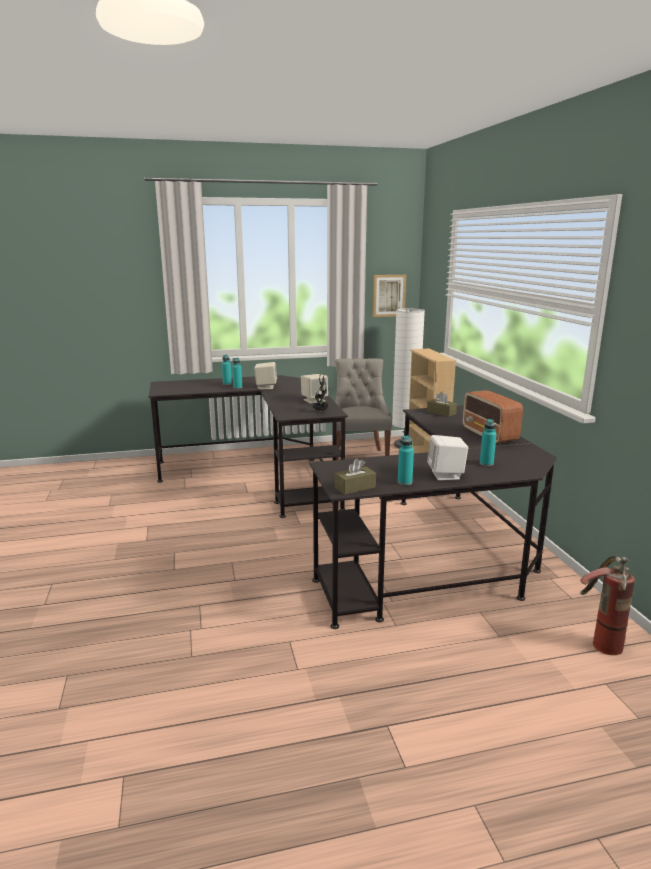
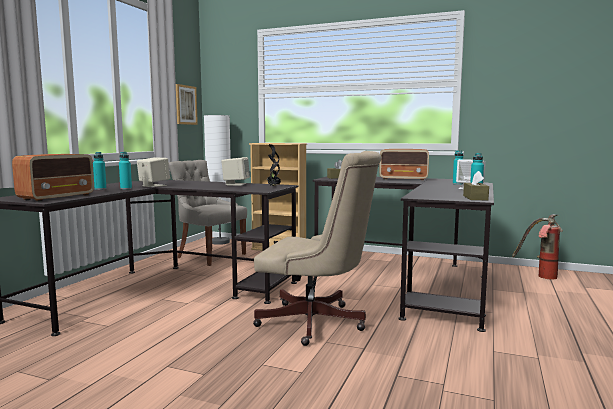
camera: 55 degrees left, 10 degrees down
(176, 389) = (58, 197): none -> radio
(262, 548) = (317, 323): none -> beige office chair

